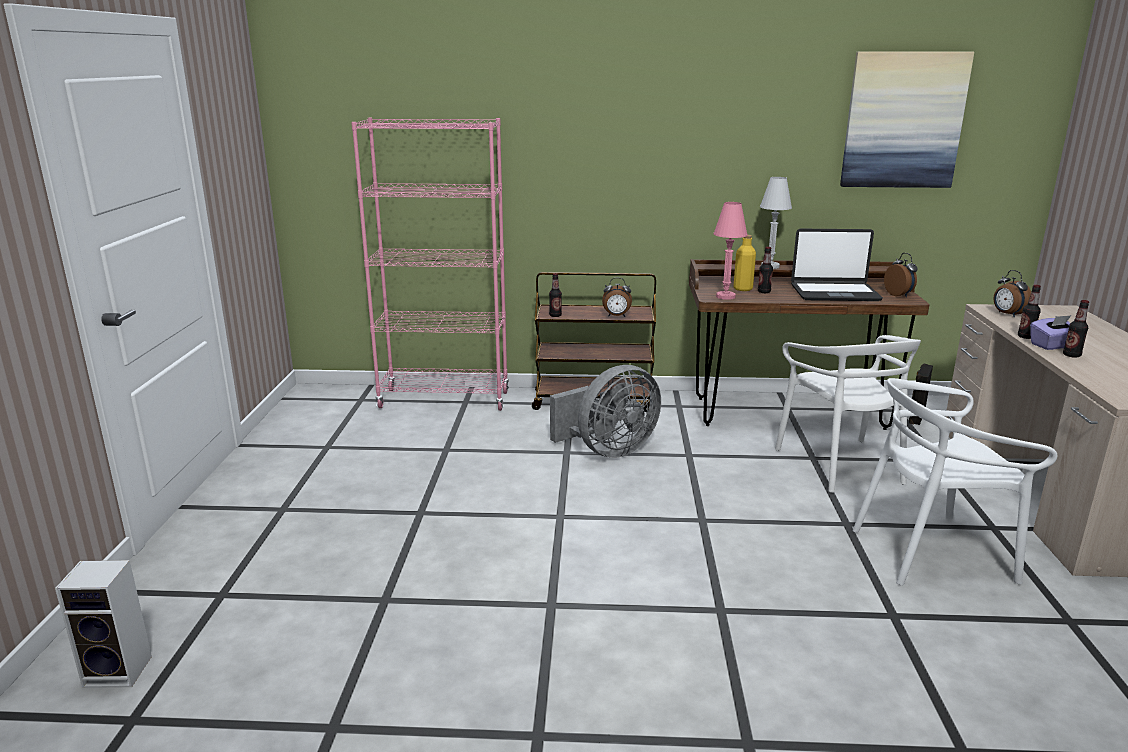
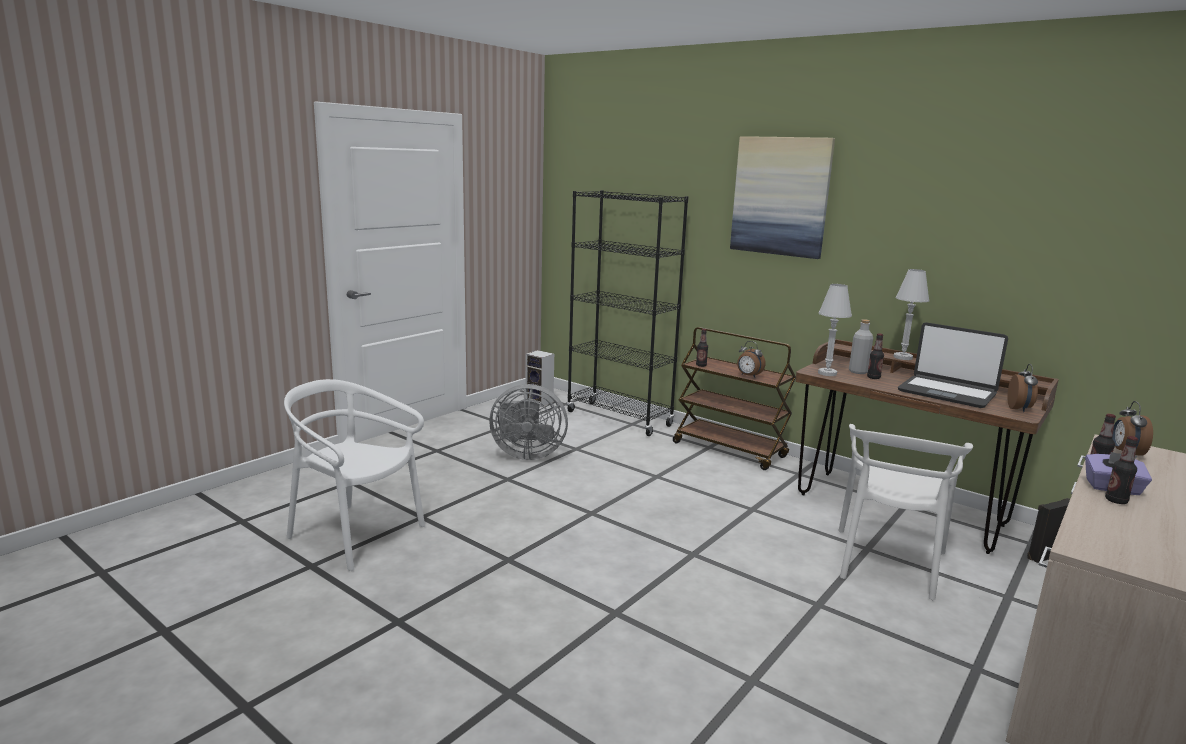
camera: 35 degrees right, 5 degrees down
(121, 670) = (265, 498): speaker -> speaker (540, 402)
(444, 400) = (619, 419): pink bookcase -> black bookcase
(608, 450) = (690, 485): grey fan -> grey fan (526, 454)
(725, 296) = (827, 373): pink table lamp -> white table lamp
(743, 289) = (858, 371): yellow bottle -> grey bottle
(903, 120) = (1077, 225): picture -> picture (781, 196)
(932, 552) = (870, 657): white chair -> white chair (355, 535)

